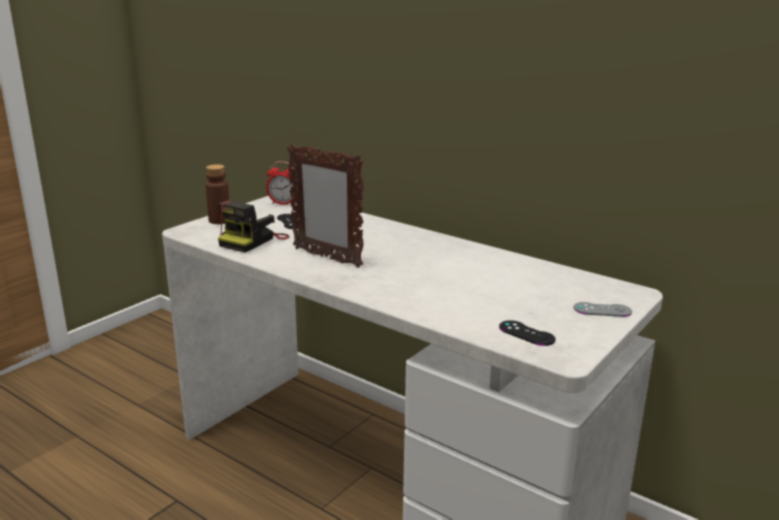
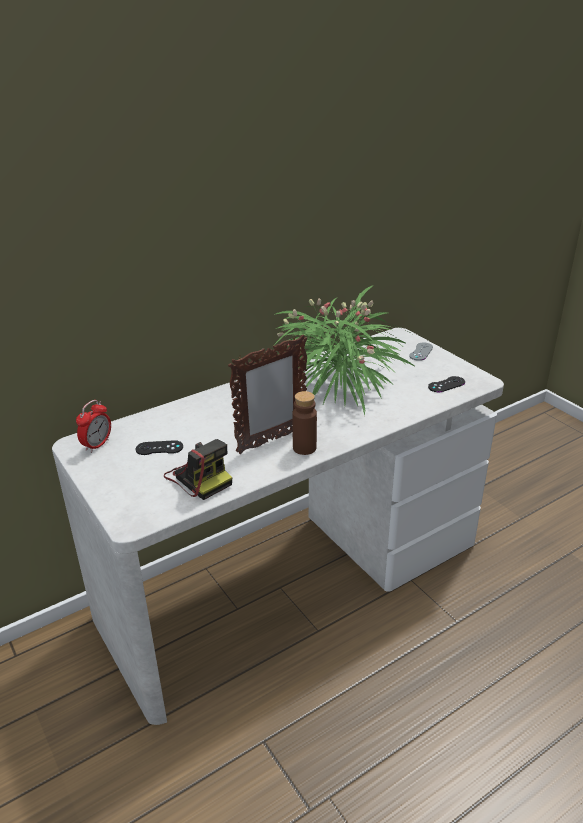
camera: 70 degrees left, 10 degrees up
(219, 220) = (117, 494): brown bottle -> brown bottle (304, 448)
(467, 271) = (336, 382): none -> potted plant

